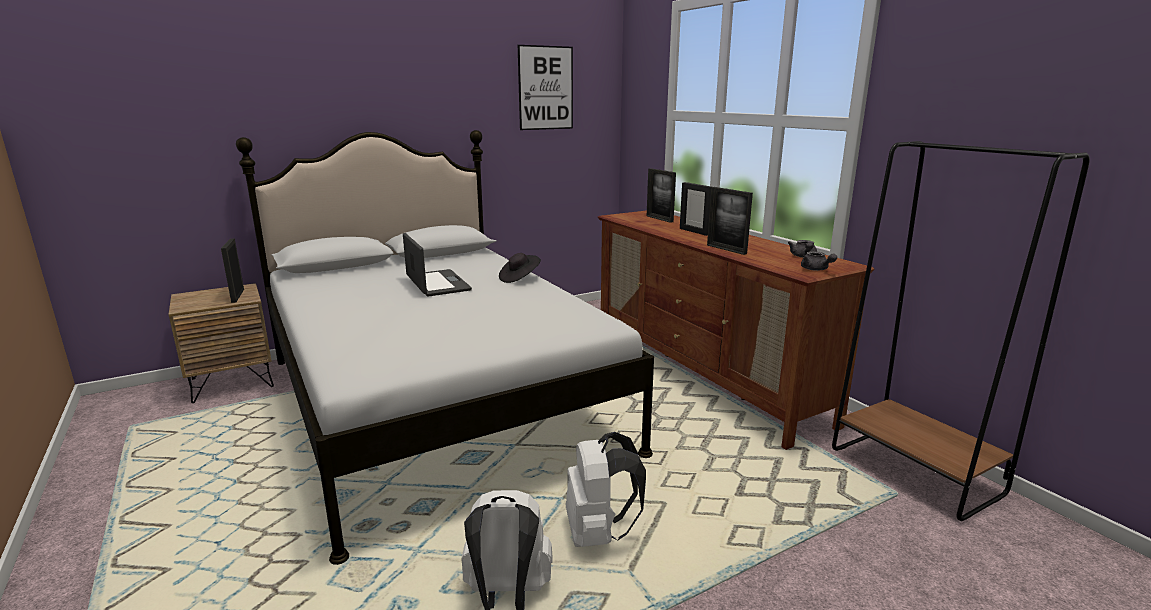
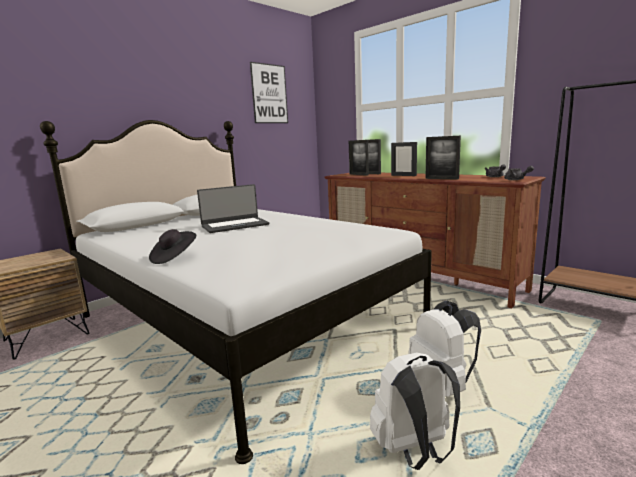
camera: 15 degrees left, 5 degrees down
(237, 296) = (50, 257): picture frame -> picture frame (358, 174)
(436, 284) = (235, 225): laptop -> laptop turned 105 degrees clockwise
(519, 278) = (293, 217): black hat -> black hat (174, 257)

